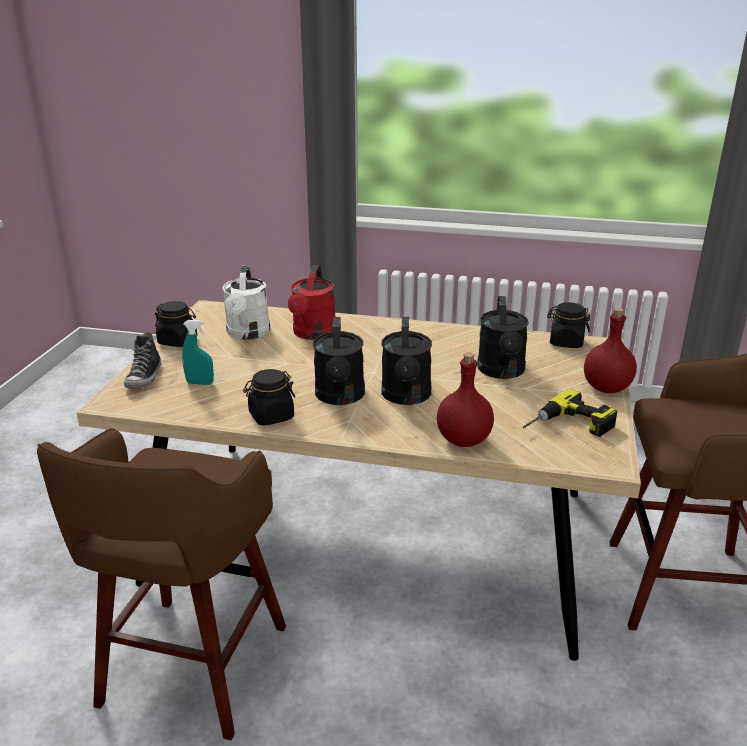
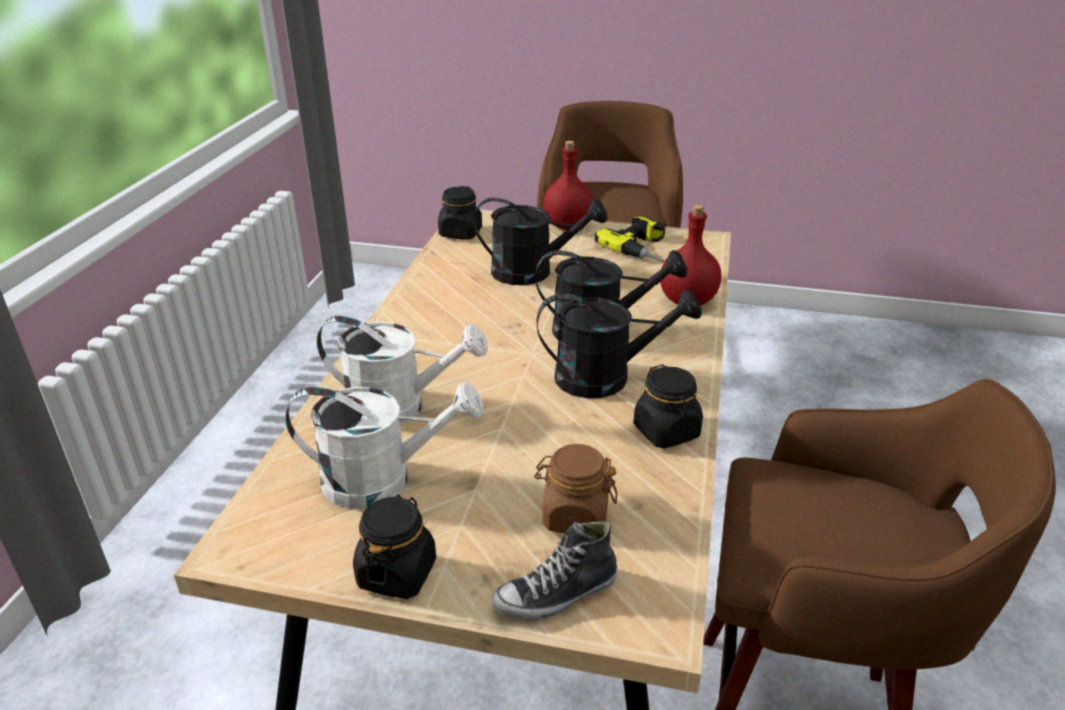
camera: 90 degrees left, 5 degrees up
(144, 377) = (556, 595): shoe -> shoe turned 150 degrees clockwise
(200, 383) = (575, 516): turquoise spray bottle -> brown jar
(313, 334) = (400, 407): red watering can -> white watering can

